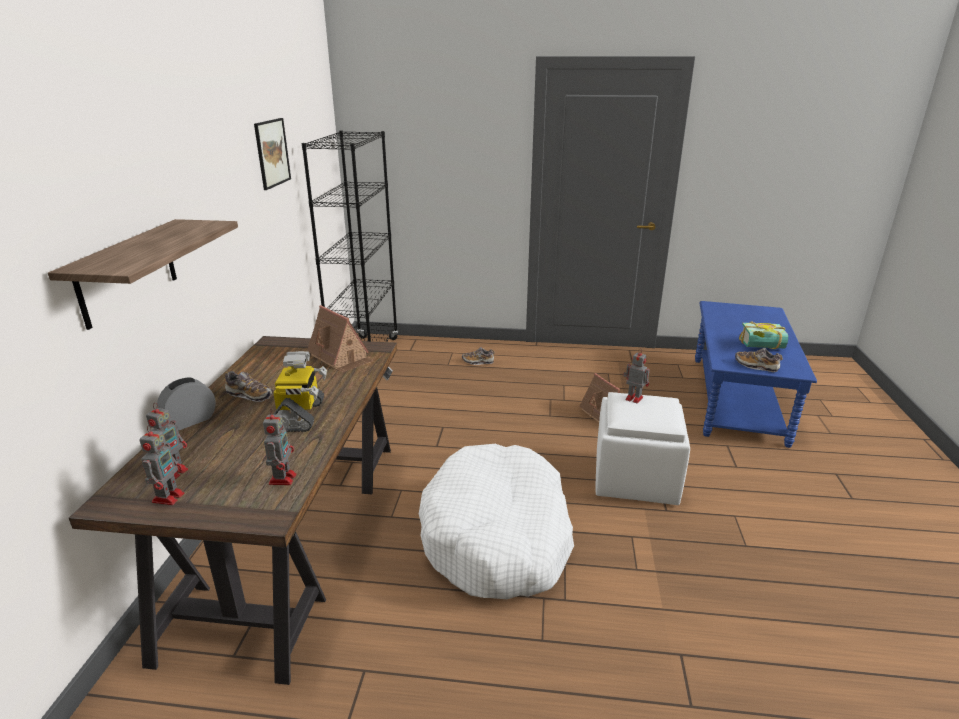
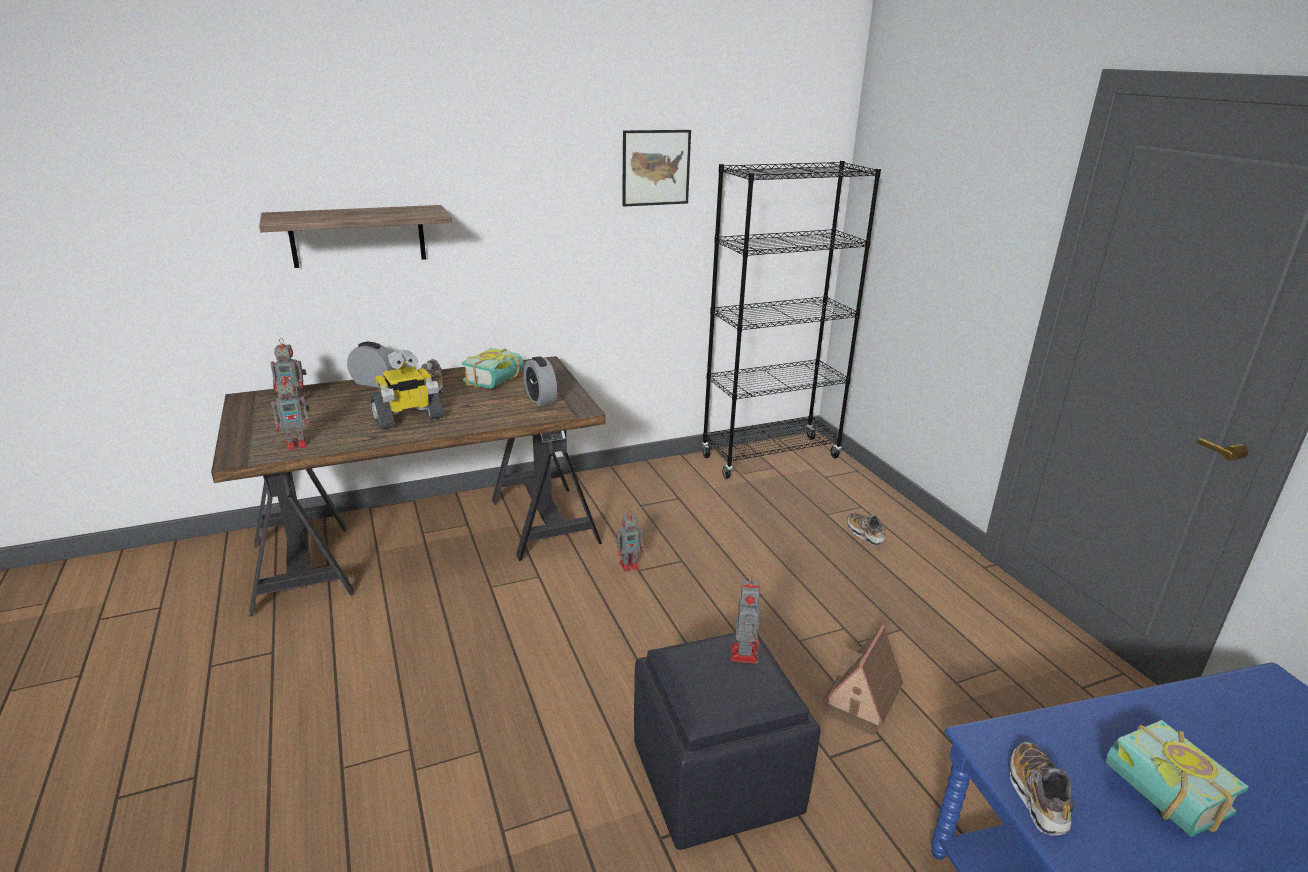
camera: 60 degrees right, 0 degrees up
(169, 496) = (258, 413): toy robot -> toy robot (630, 565)
(281, 366) = (499, 382): none -> book
(340, 357) = (540, 399): toy house -> alarm clock
(497, 536) = (500, 675): white dog bed -> none
(634, 479) = (714, 778): white ottoman -> black ottoman

